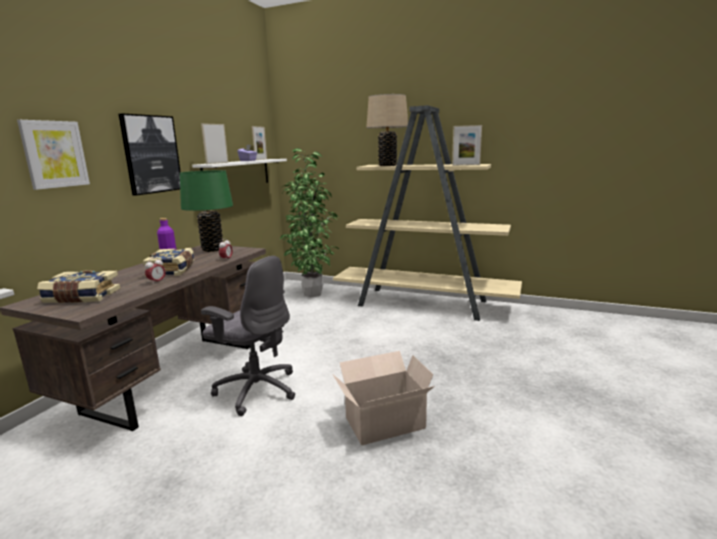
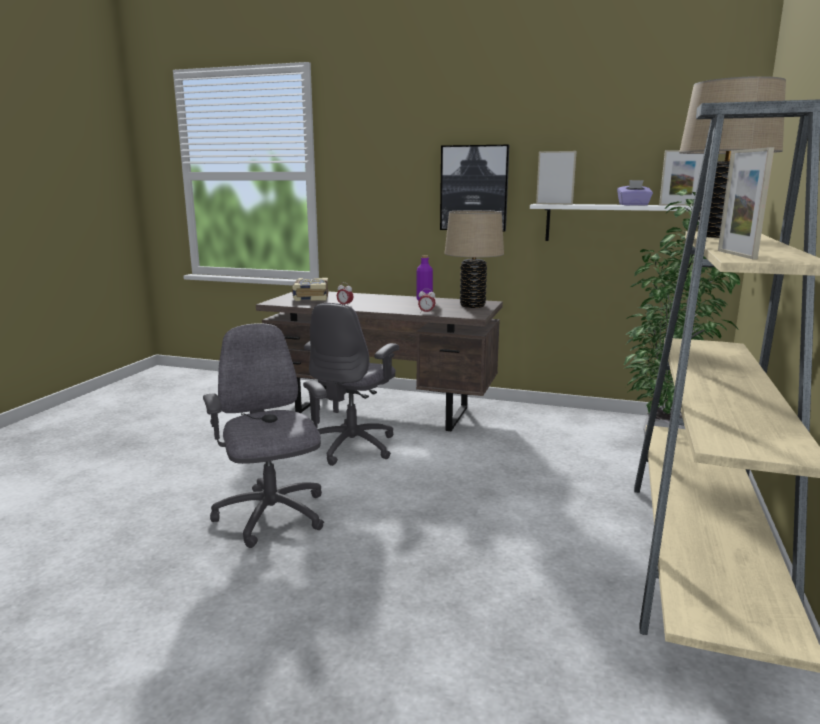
camera: 85 degrees right, 0 degrees up
(54, 154) = (374, 184): picture -> none
(173, 270) = (382, 305): book -> none
(212, 249) = (472, 305): green table lamp -> beige table lamp
(382, 423) = (272, 517): cardboard box -> grey office chair

